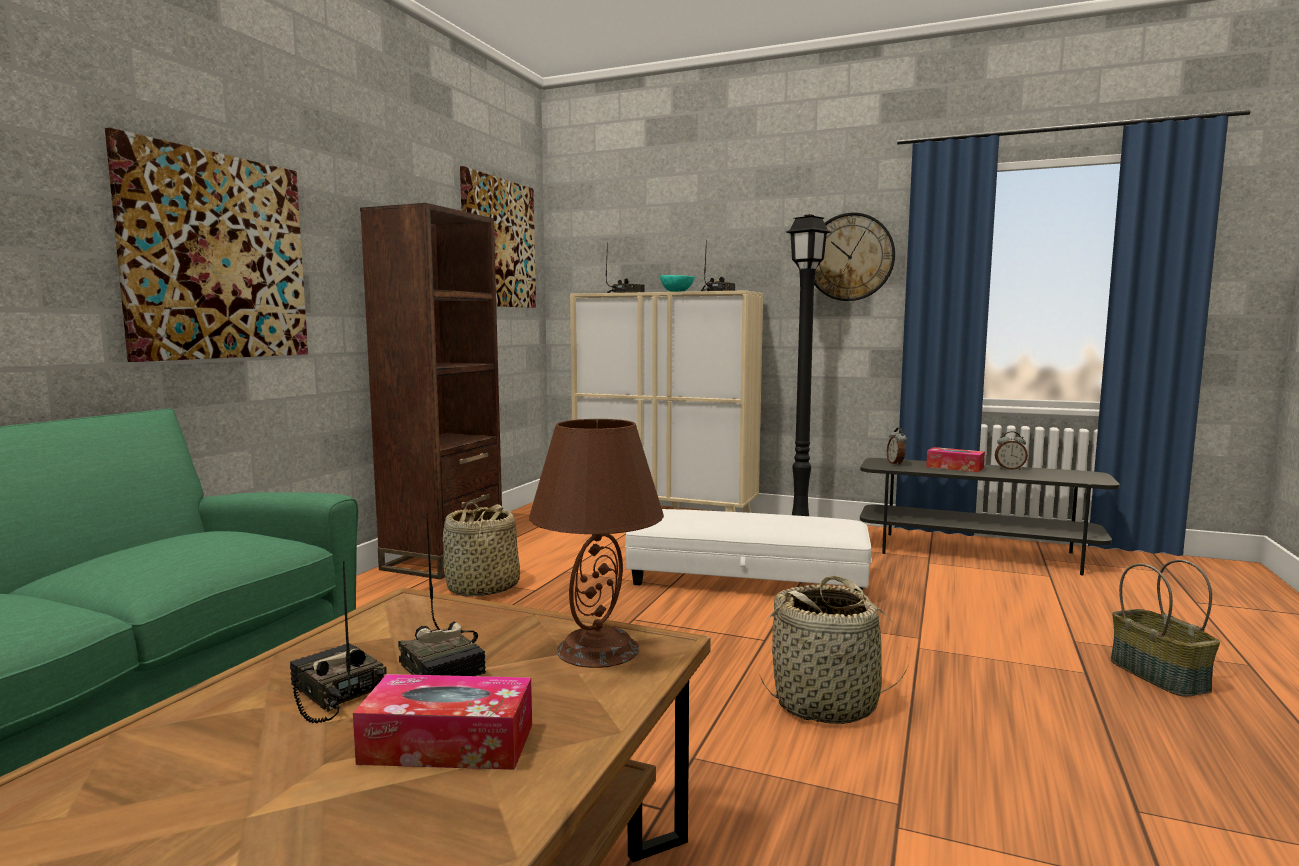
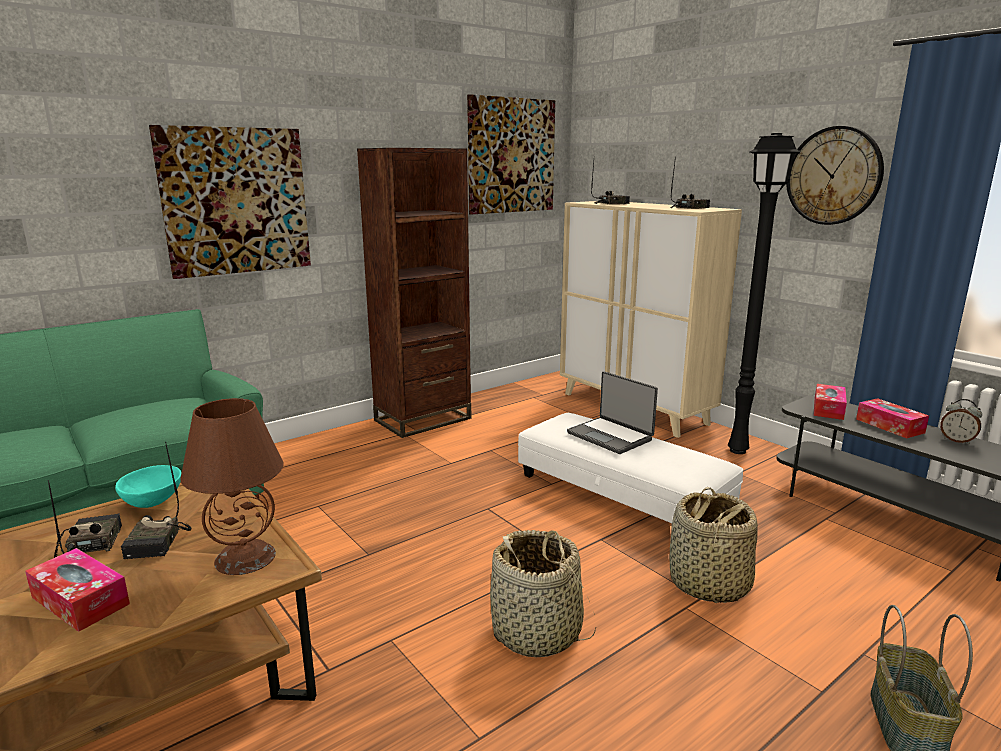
camera: 30 degrees right, 10 degrees up
(482, 588) = (419, 452): basket -> basket (708, 583)
(677, 292) = (653, 206): turquoise bowl -> turquoise bowl (154, 502)
(728, 517) = (611, 436): none -> laptop
(896, 464) = (828, 409): alarm clock -> tissue box

